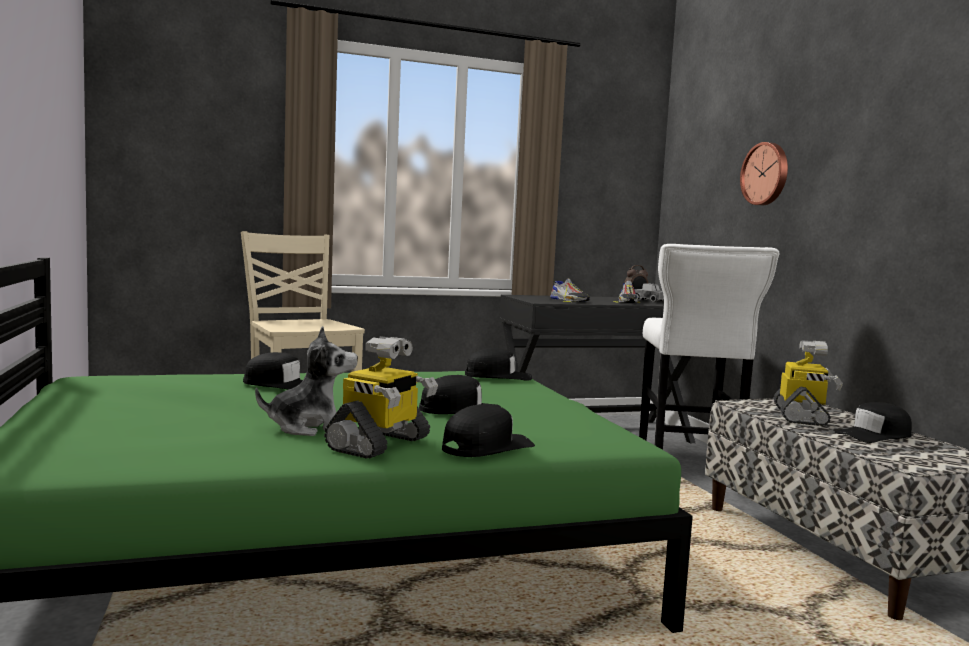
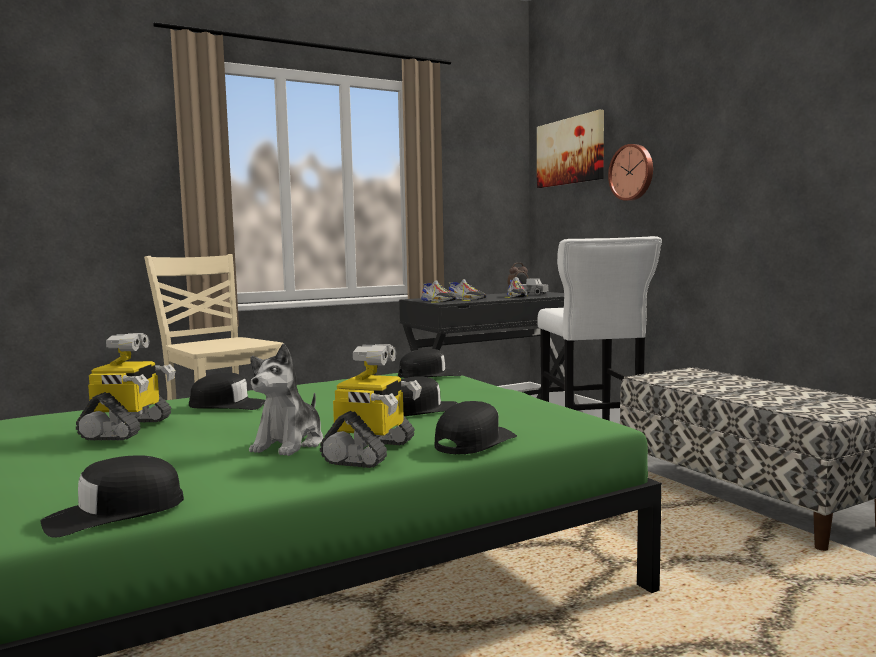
camera: 10 degrees left, 0 degrees up
(310, 427) = (290, 444): plush toy -> plush toy turned 135 degrees clockwise
(537, 299) = (438, 301): none -> shoe
(706, 146) = (570, 151): none -> picture
(801, 417) = (705, 383): toy robot -> toy robot (129, 429)
(874, 435) = (774, 392): black cap -> black cap (115, 513)

